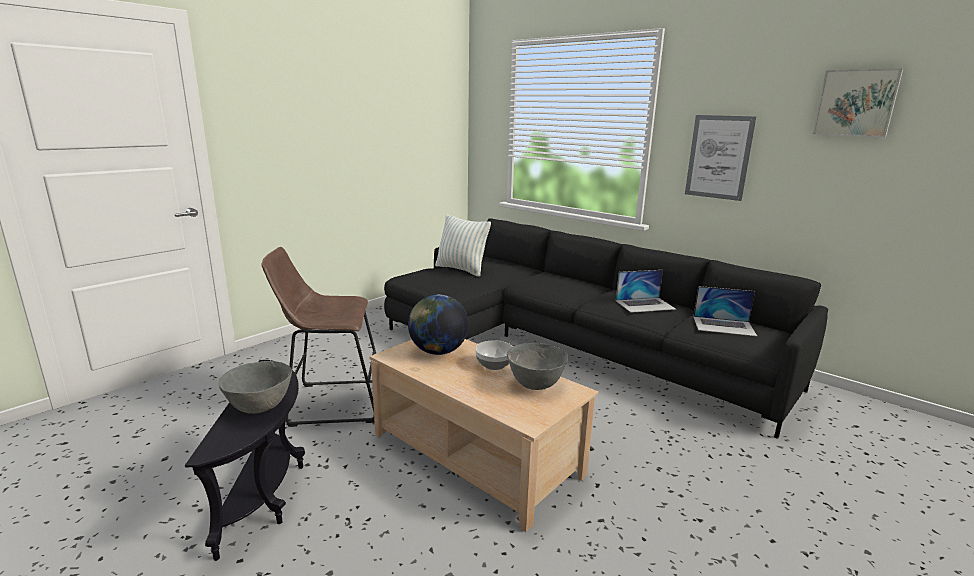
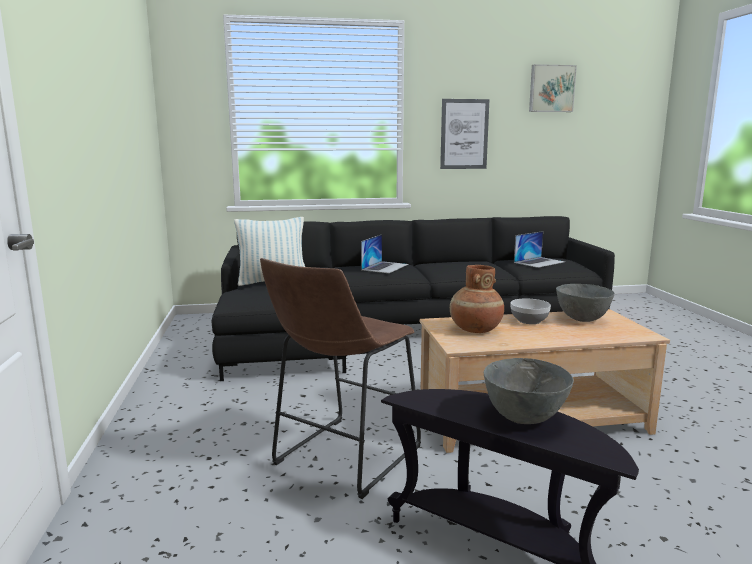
camera: 50 degrees left, 5 degrees down
(438, 351) = (475, 329): globe -> brown vase
(645, 305) = (473, 264): laptop -> laptop (385, 267)

